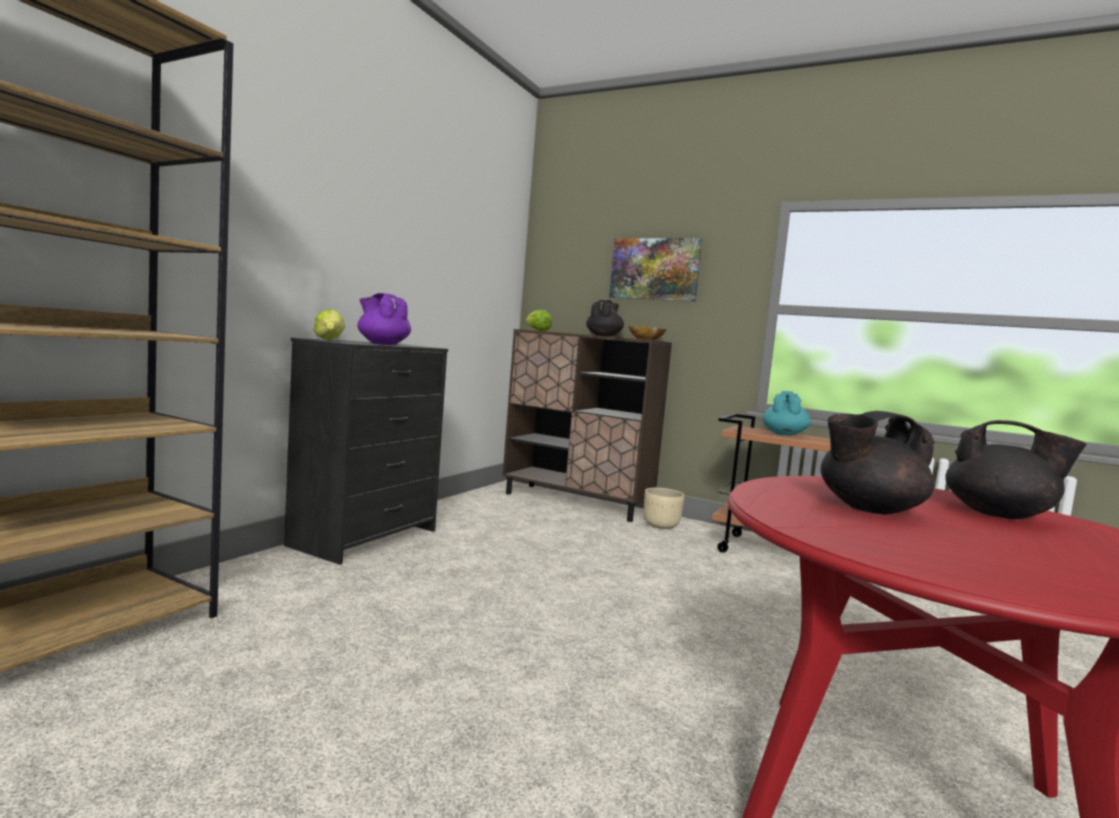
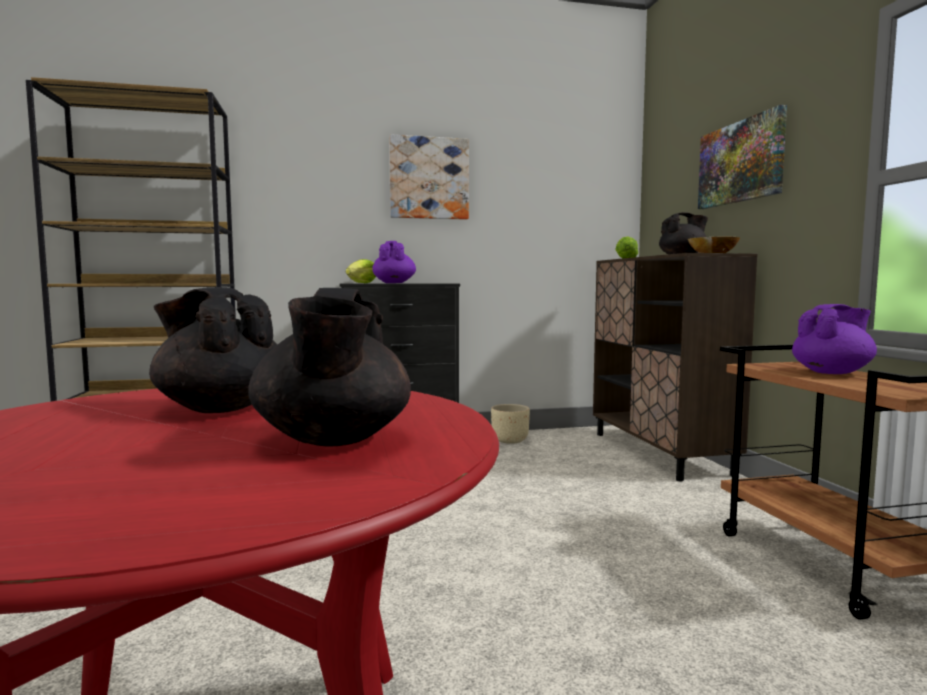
camera: 50 degrees right, 0 degrees up
(384, 218) = (429, 178): none -> picture
(660, 525) = (711, 492): beige planter -> beige planter (509, 440)
(784, 434) = (832, 372): turquoise teapot -> purple teapot

